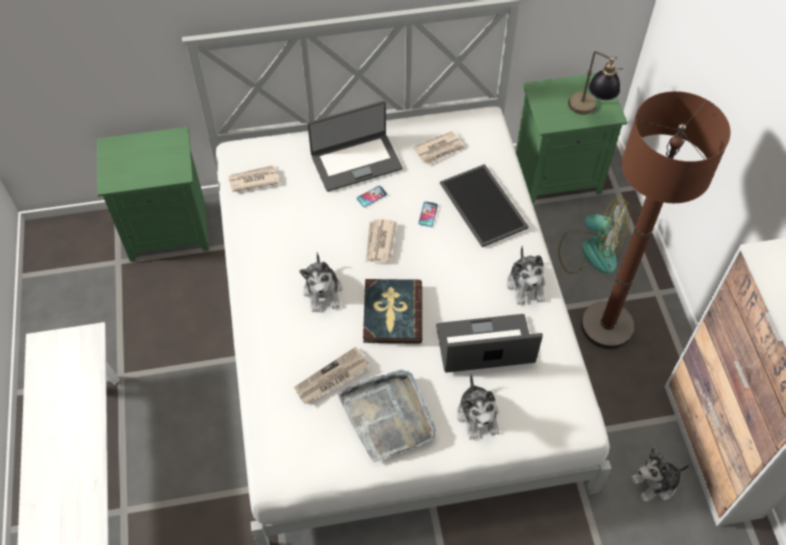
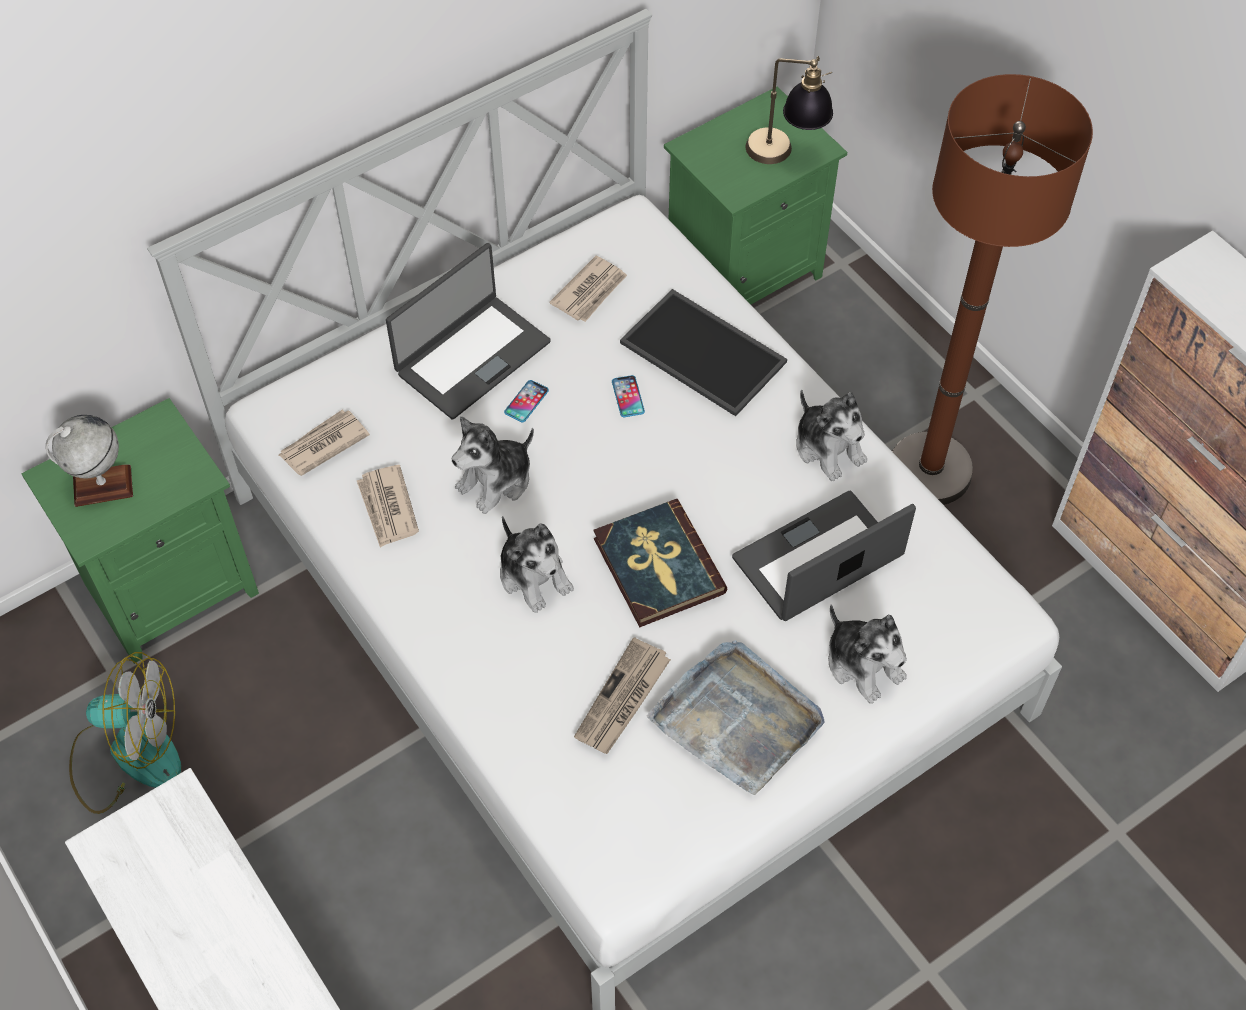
camera: 25 degrees left, 0 degrees up
(131, 159) = (102, 486): none -> globe
(379, 242) = (579, 467): newspaper -> newspaper (388, 508)
(590, 251) = (849, 369): fan -> fan (128, 754)
(655, 483) = (1109, 667): plush toy -> plush toy (496, 481)

